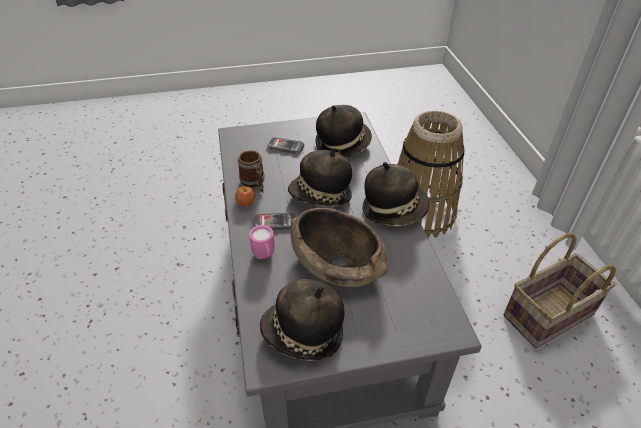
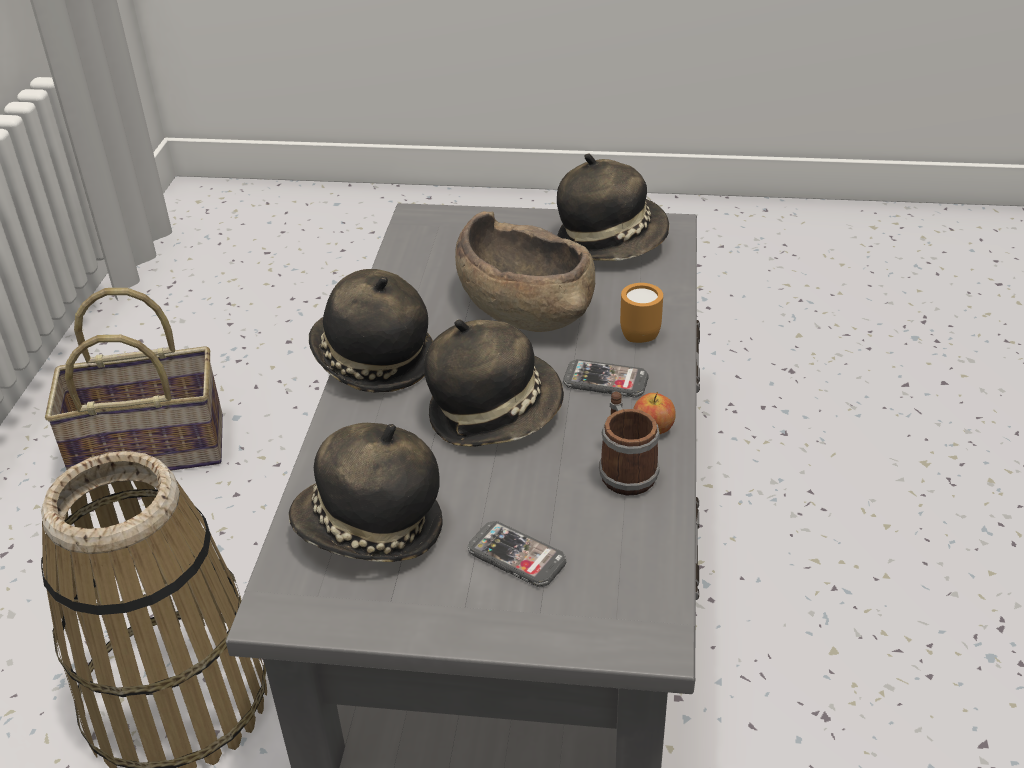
camera: 160 degrees left, 5 degrees down
(264, 256) = (638, 333): pink mug -> orange mug

